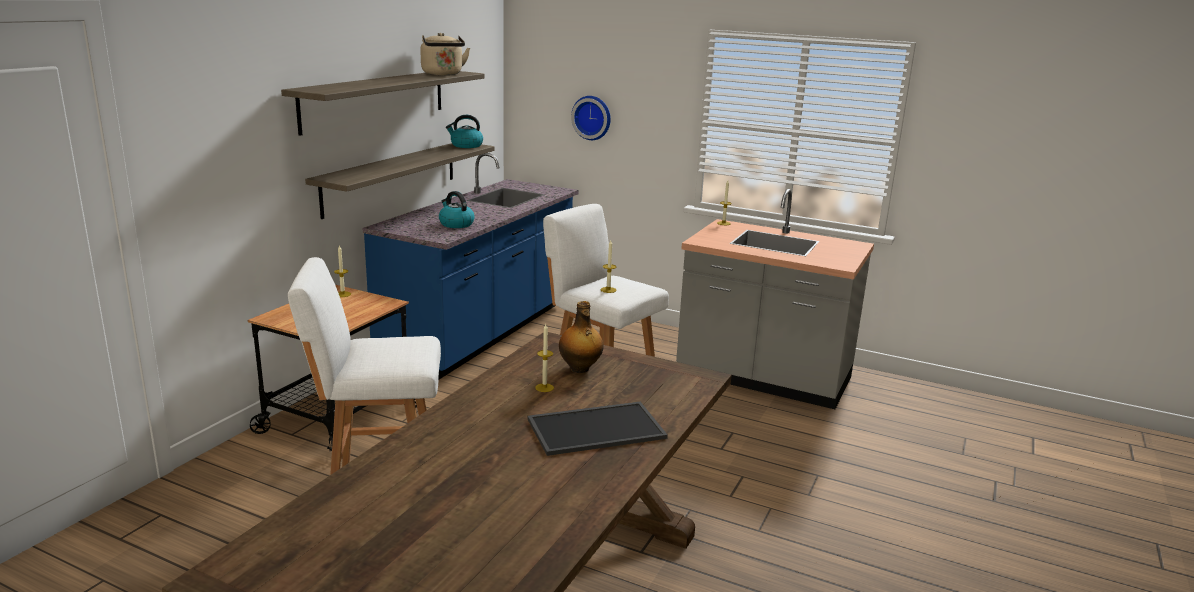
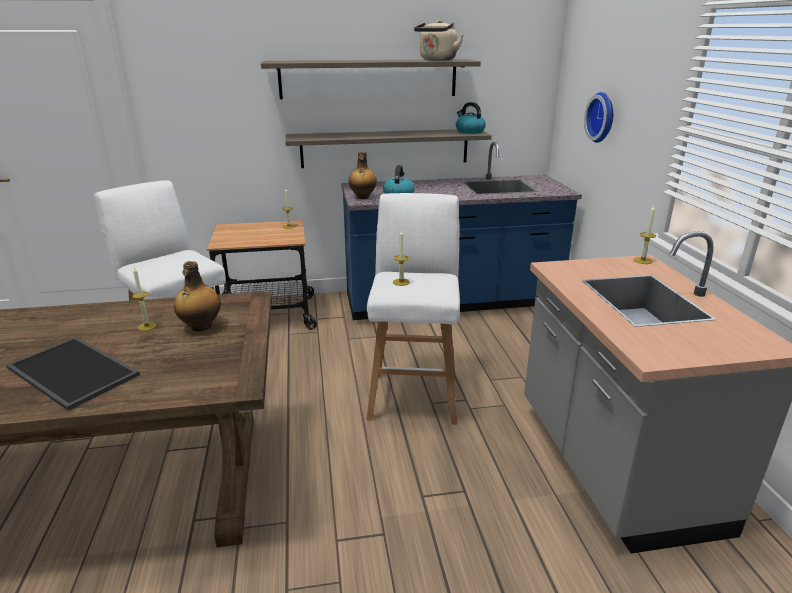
camera: 55 degrees right, 5 degrees up
(432, 234) = (362, 197): none -> bottle

